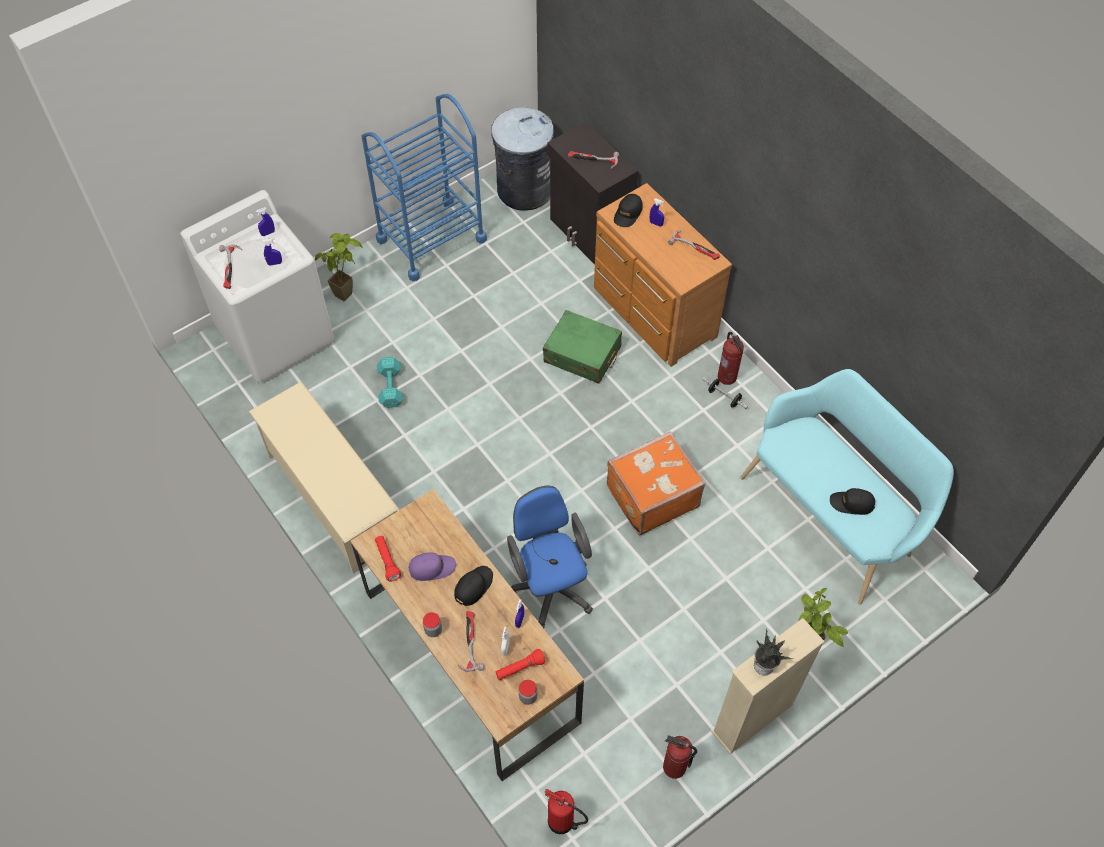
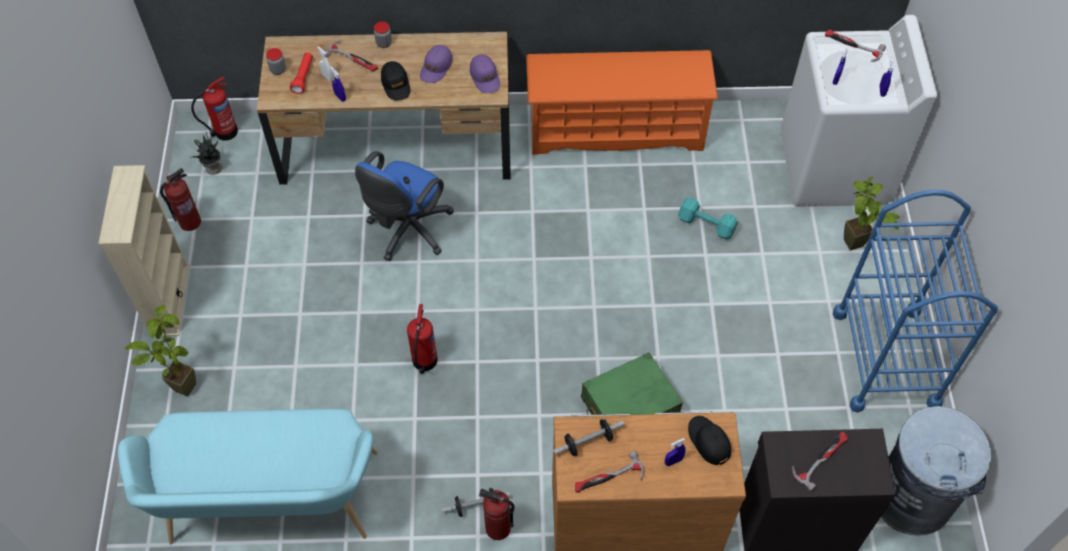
camera: 125 degrees right, 0 degrees up
(334, 498) = (616, 129): beige shoe rack -> orange shoe rack
(387, 561) = (468, 44): red flashlight -> none
(416, 523) = (485, 77): none -> purple cap
(550, 585) = (407, 231): blue office chair -> blue office chair turned 105 degrees clockwise
(651, 495) = (424, 361): orange suitcase -> fire extinguisher
(682, 269) = (588, 442): none -> dumbbell
(764, 665) = (125, 188): potted plant -> potted plant (213, 168)
(851, 503) = (221, 443): black cap -> none

